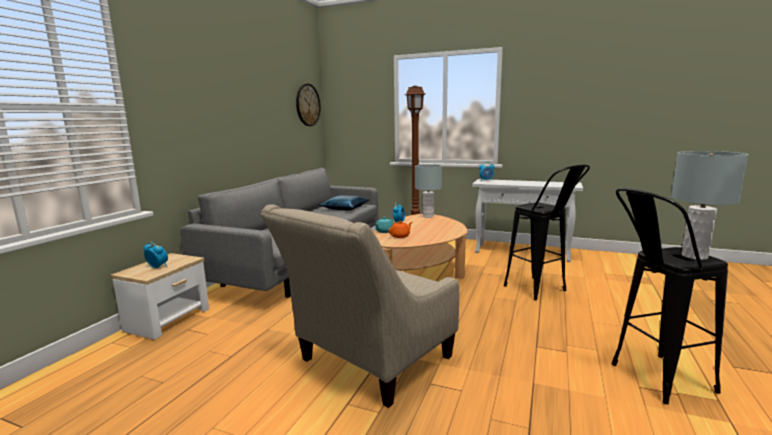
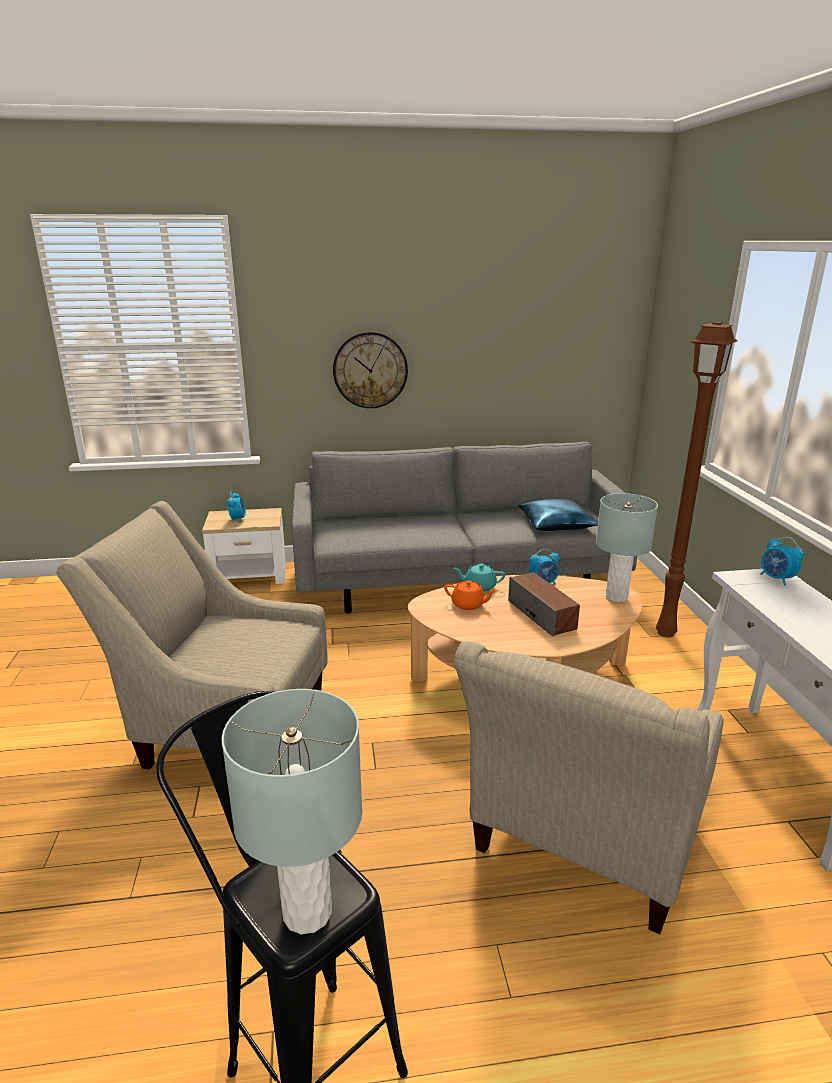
camera: 60 degrees right, 10 degrees up
(307, 105) = (596, 327): wall clock -> wall clock (370, 370)
(427, 228) = (542, 614): none -> speaker
(541, 291) = (581, 846): black stool -> beige armchair

